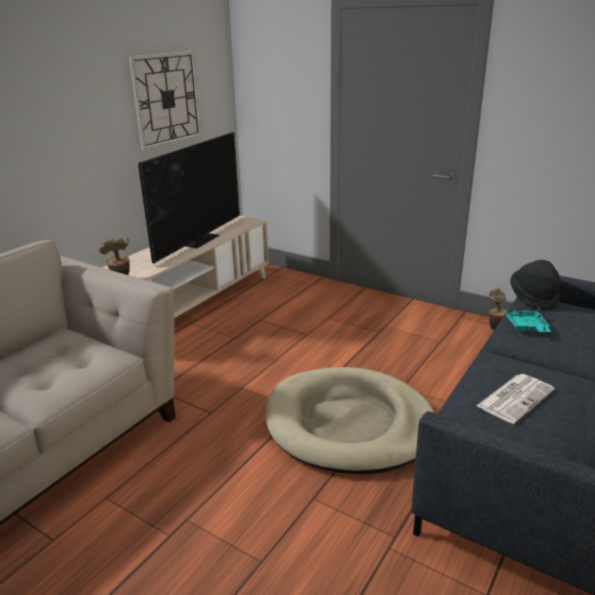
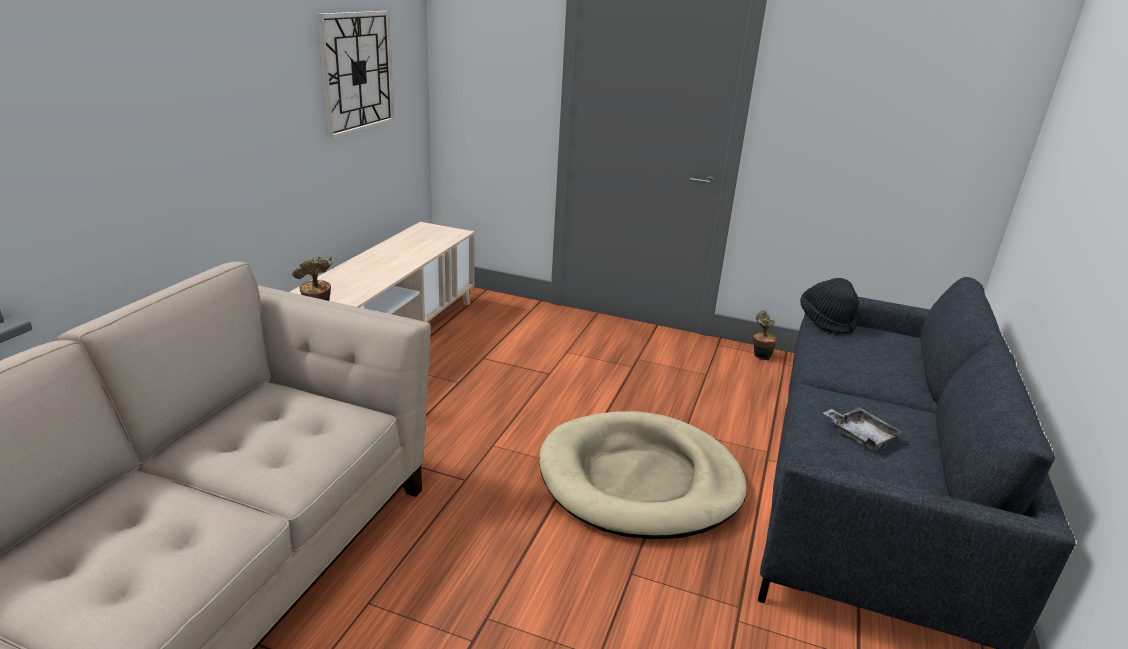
camera: 15 degrees left, 0 degrees up
(200, 239) = (399, 256): television -> none
(515, 397) = (860, 435): newspaper -> grey tray
(526, 327) = (834, 354): turquoise tray -> none

